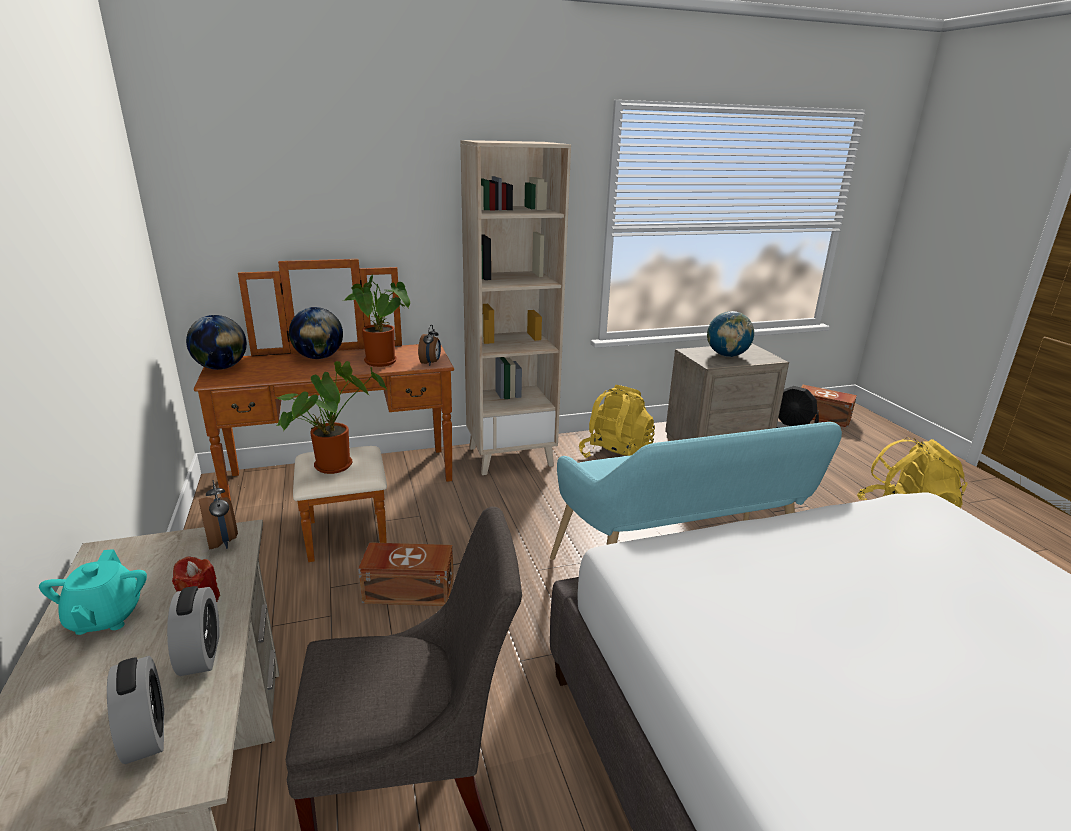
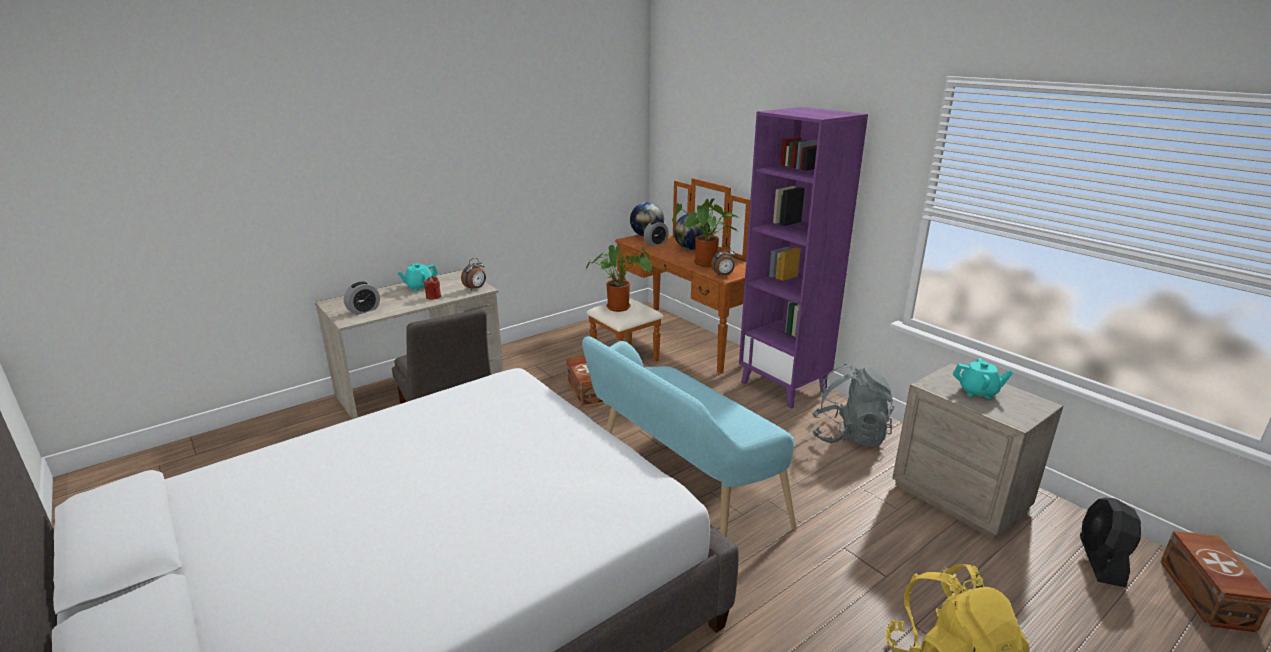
camera: 70 degrees right, 0 degrees up
(200, 654) = (403, 306): alarm clock -> alarm clock (656, 243)
(511, 456) = (784, 387): beige bookcase -> purple bookcase
(615, 455) = (848, 435): yellow backpack -> grey backpack
(727, 355) = (978, 392): globe -> turquoise teapot

